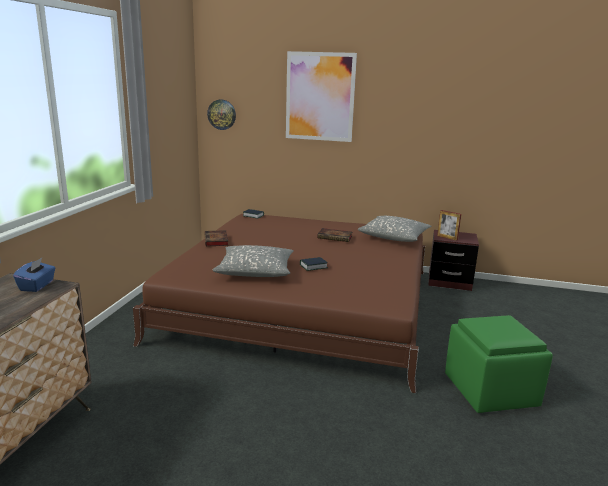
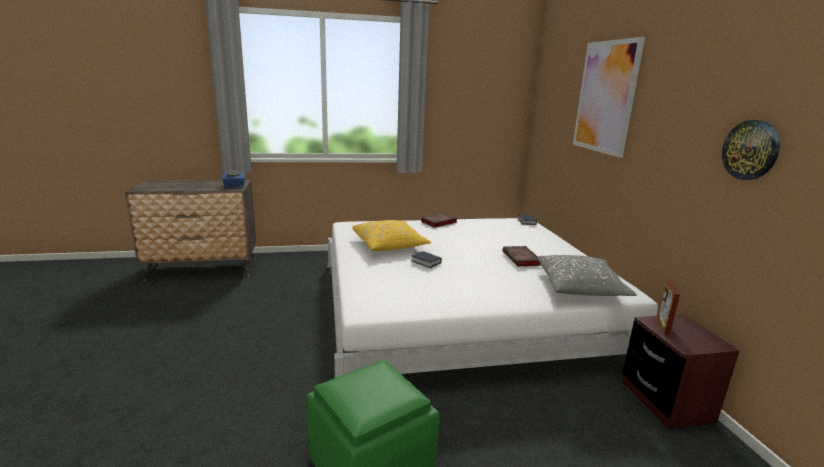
camera: 65 degrees right, 0 degrees up
(221, 114) = (542, 115): wall clock -> wall clock (750, 150)
(255, 271) = (389, 245): grey pillow -> yellow pillow
(302, 303) = (460, 309): brown bed -> white bed

